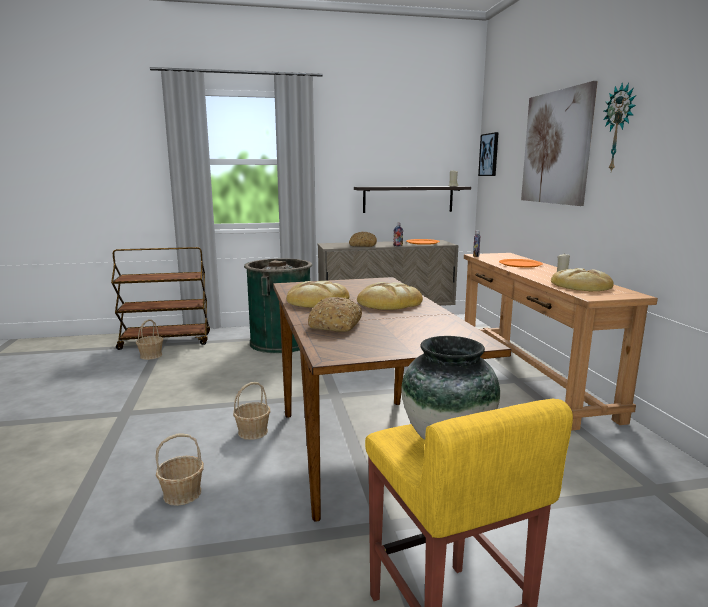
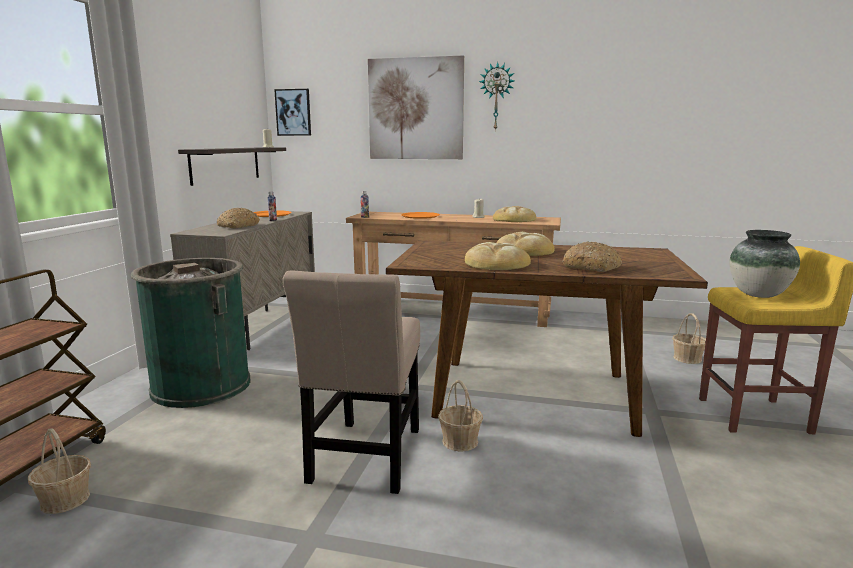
camera: 65 degrees left, 0 degrees up
(182, 494) = (576, 499): basket -> basket (687, 358)
(213, 406) = (365, 459): none -> beige chair

